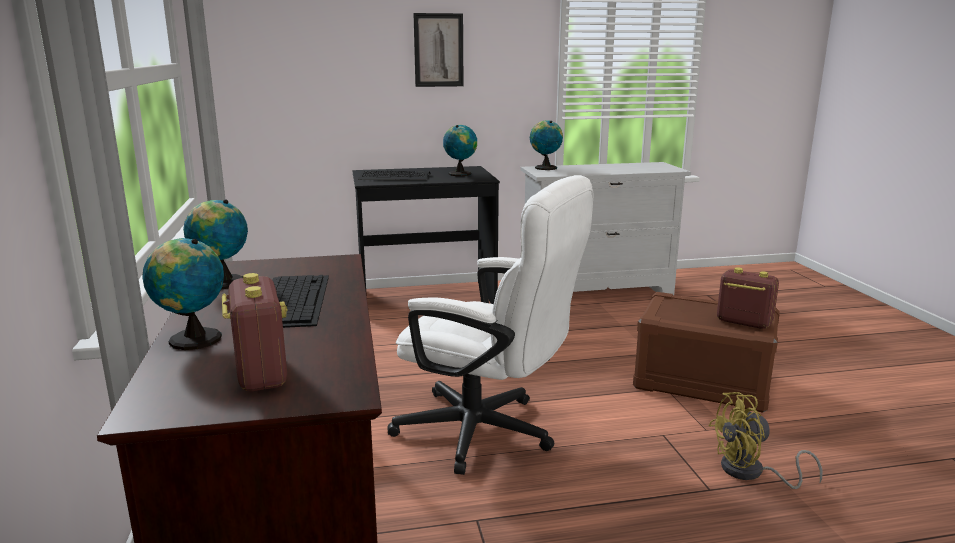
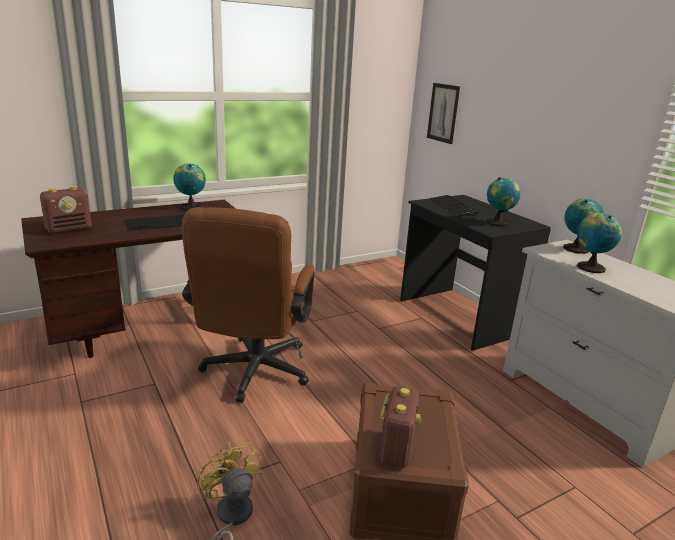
camera: 70 degrees right, 5 degrees up
(191, 340) = (111, 214): globe -> globe (589, 267)
(438, 50) = (543, 107): picture -> picture (443, 113)
(488, 434) = (253, 374): white office chair -> brown office chair

